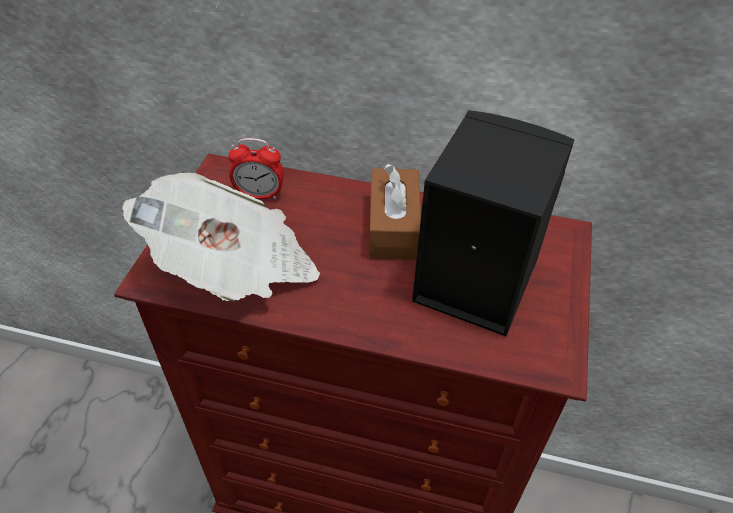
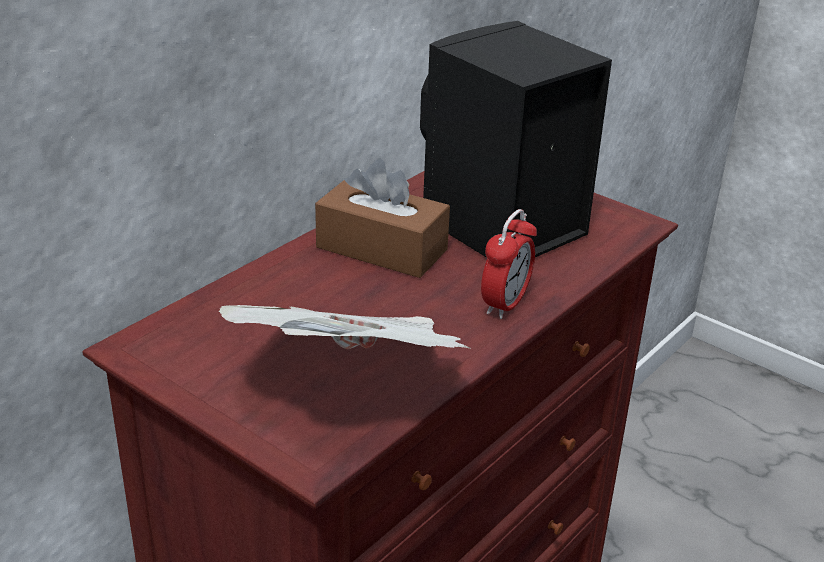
camera: 65 degrees left, 15 degrees down
(260, 195) = (229, 325): alarm clock -> alarm clock (505, 304)

